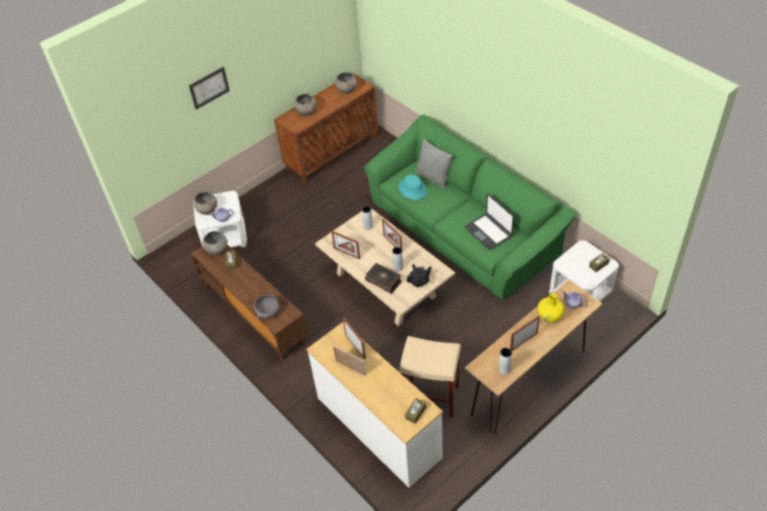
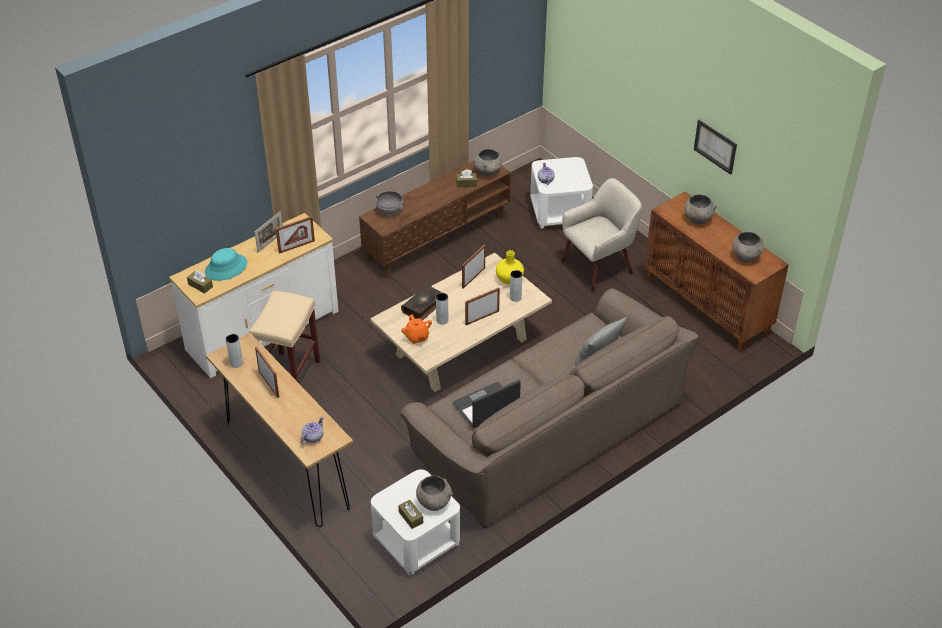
camera: 90 degrees right, 5 degrees down
(207, 210) = (561, 168): grey bowl -> grey bowl (434, 503)
(209, 87) = (640, 75): picture -> picture (715, 146)
(292, 210) = (598, 267): none -> beige armchair
(413, 189) = (576, 340): turquoise hat -> turquoise hat (226, 268)
(419, 281) = (417, 337): black teapot -> orange teapot
(463, 230) = (547, 429): green sofa -> brown sofa
(549, 316) = (299, 412): yellow vase -> yellow vase (509, 279)

